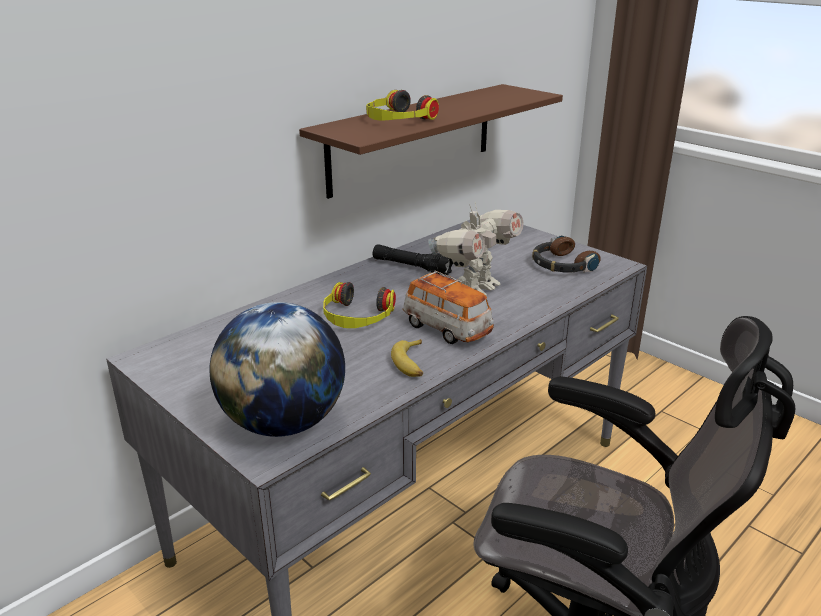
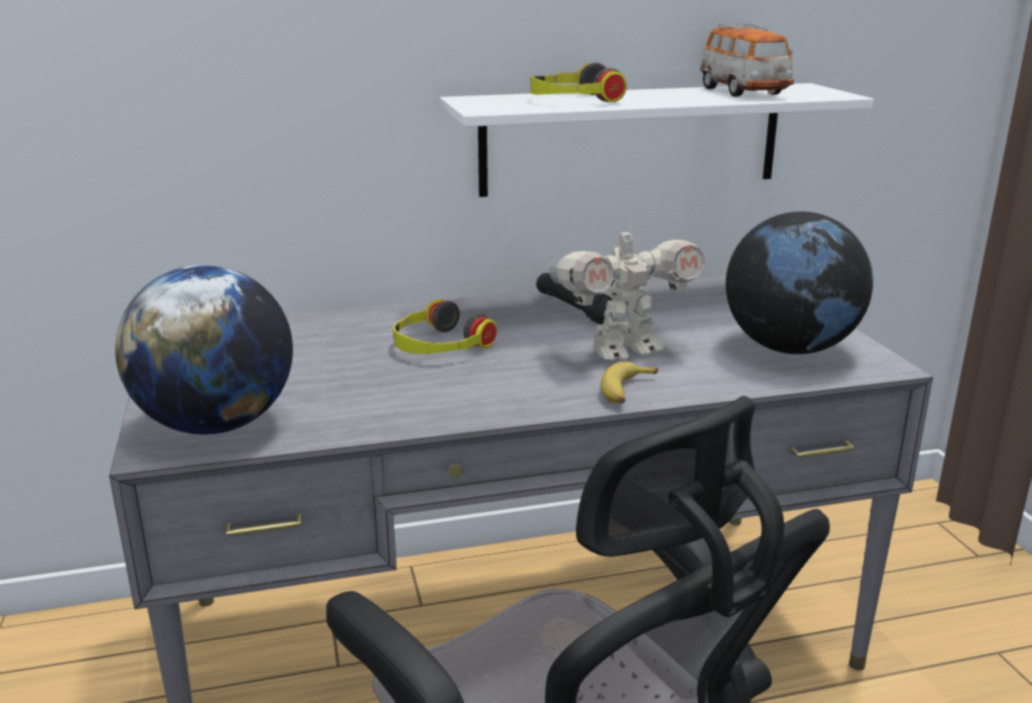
camera: 30 degrees right, 5 degrees down
(411, 364) = (431, 407): banana -> banana (626, 392)
(412, 138) = (631, 139): brown shelf -> white shelf
(447, 329) = (526, 383): toy car -> toy car (743, 92)
(561, 265) = (790, 348): headphones -> globe

